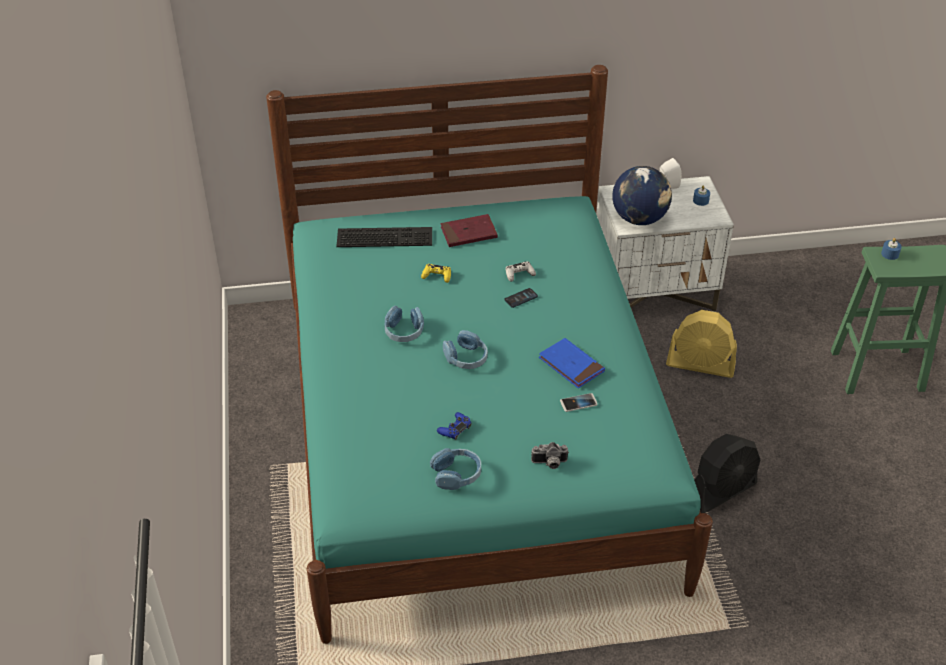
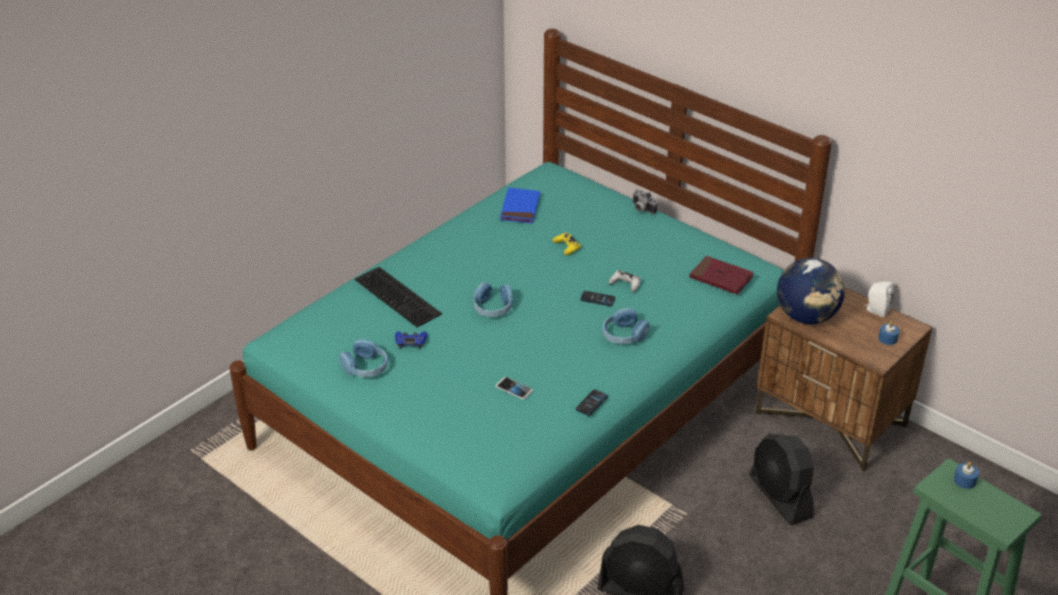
camera: 50 degrees right, 5 degrees down
(385, 236) = (579, 201): keyboard -> keyboard (399, 296)
(404, 331) = (484, 264): blue headphones -> blue headphones (624, 335)
(468, 233) = (639, 235): red book -> red book (721, 278)
(549, 463) = (430, 408): camera -> camera (641, 209)
(571, 365) = (552, 363): blue book -> blue book (520, 208)
(636, 372) = (591, 403): none -> phone
(654, 292) = (831, 420): white nightstand -> brown nightstand
(700, 364) = (780, 497): yellow fan -> black fan

